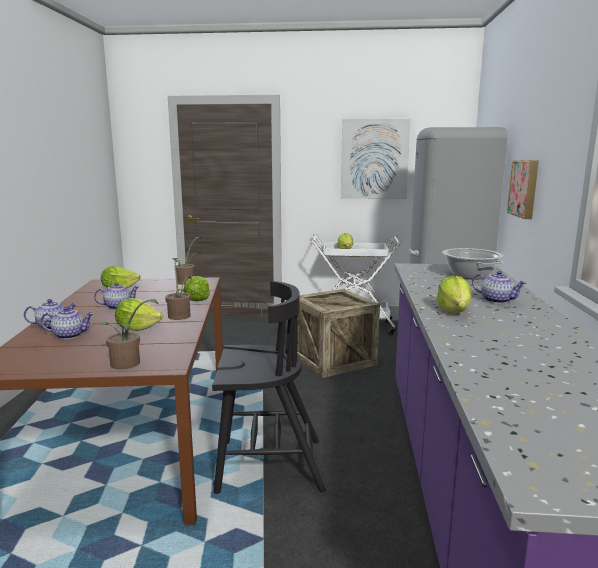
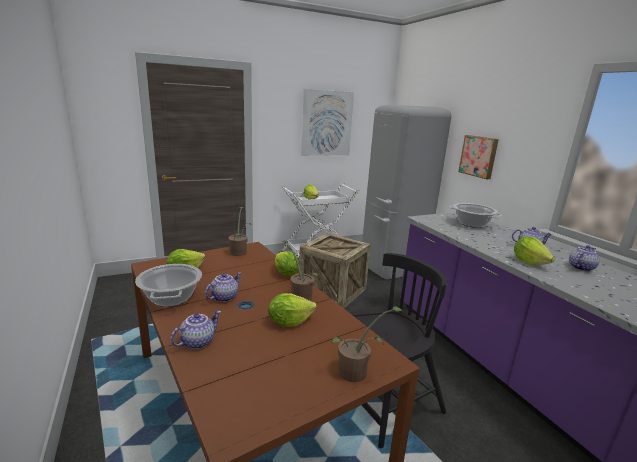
camera: 30 degrees left, 5 degrees up
(70, 335) = (237, 350): teapot -> teapot (580, 267)
(80, 301) = (171, 298): none -> cooking pot

